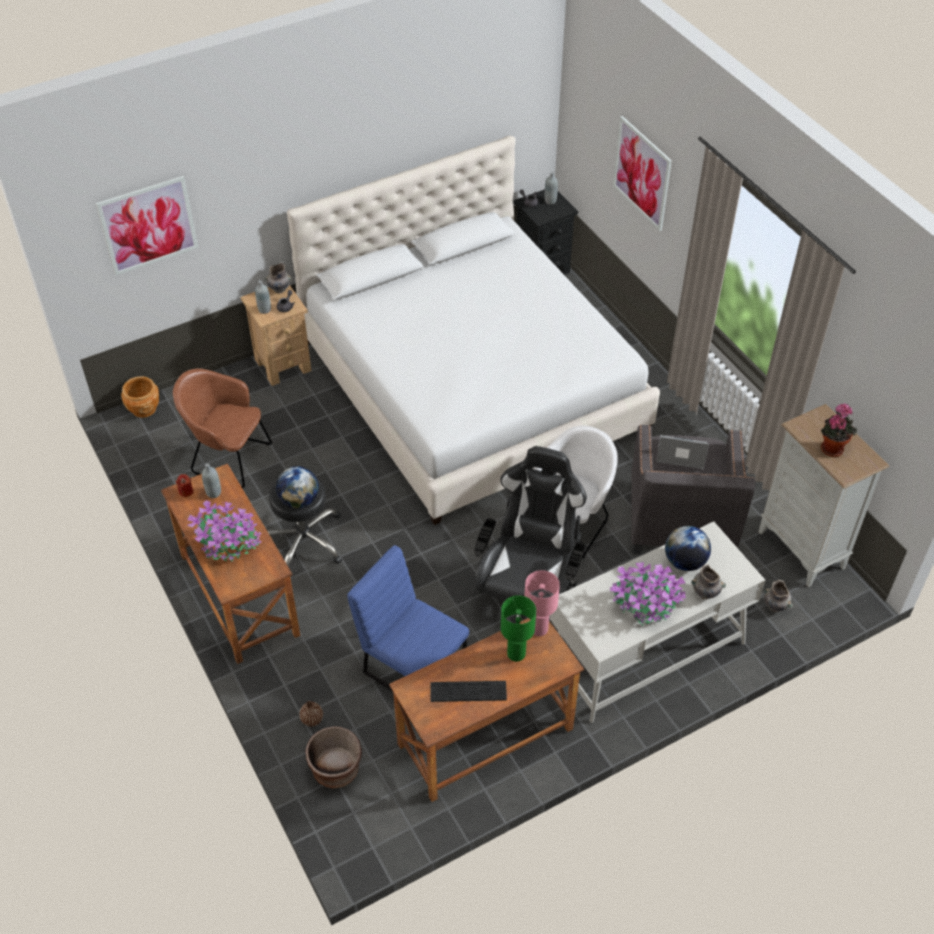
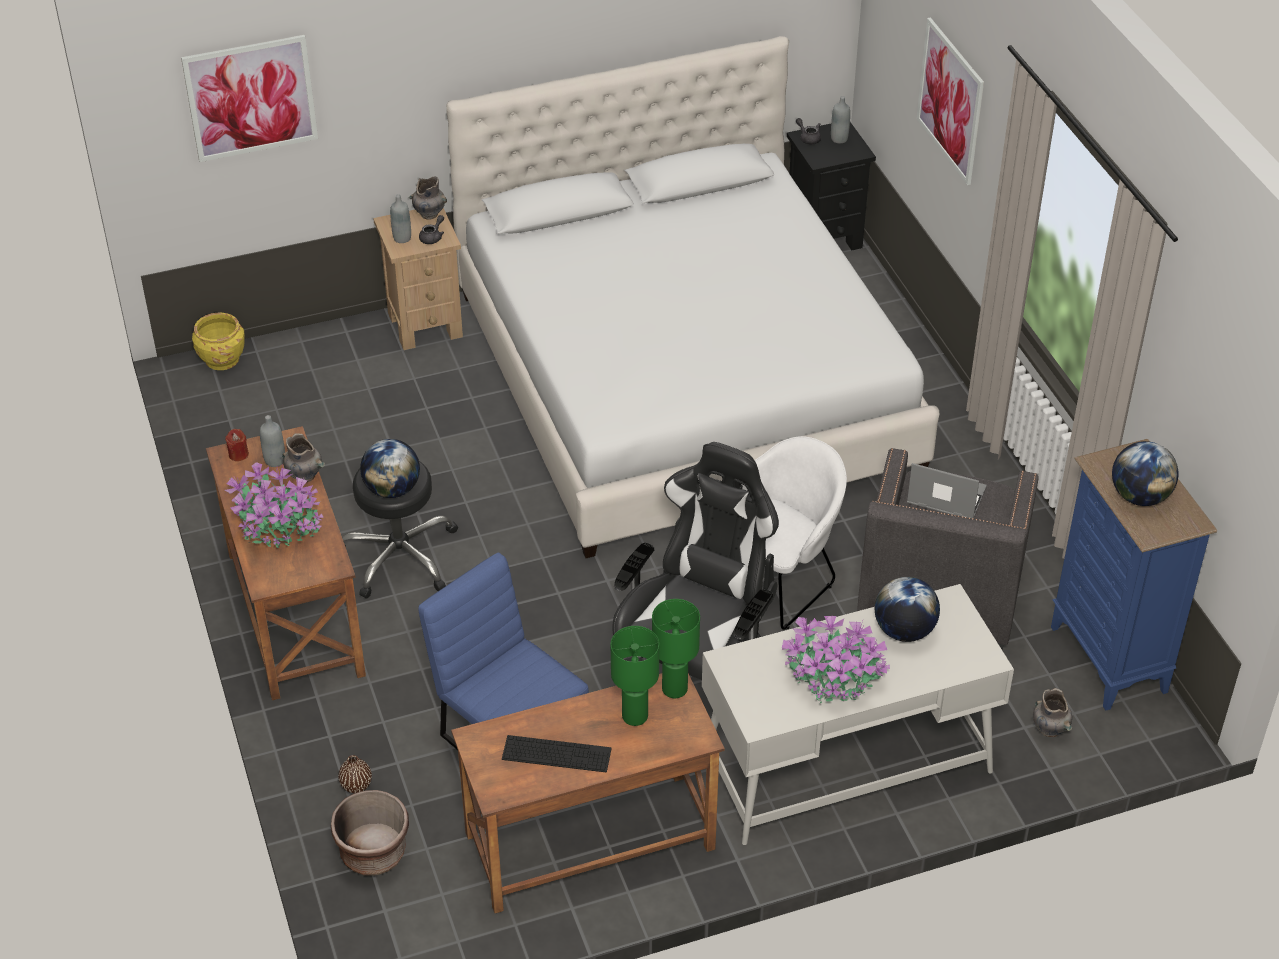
camera: 10 degrees right, 5 degrees down
(144, 408) = (222, 359): brown planter -> yellow planter
(228, 458) = (321, 436): brown armchair -> none
(538, 629) = (674, 689): pink table lamp -> green table lamp
(706, 593) = (923, 675): grey vase -> grey vase (305, 476)
(801, 551) = (1107, 662): white dresser -> blue dresser
(832, 447) = (1139, 496): potted plant -> globe

